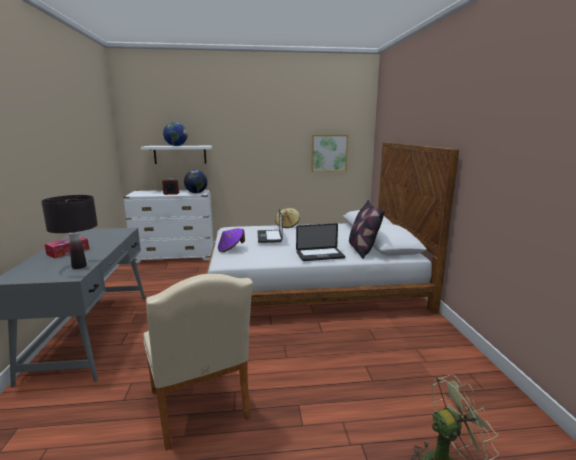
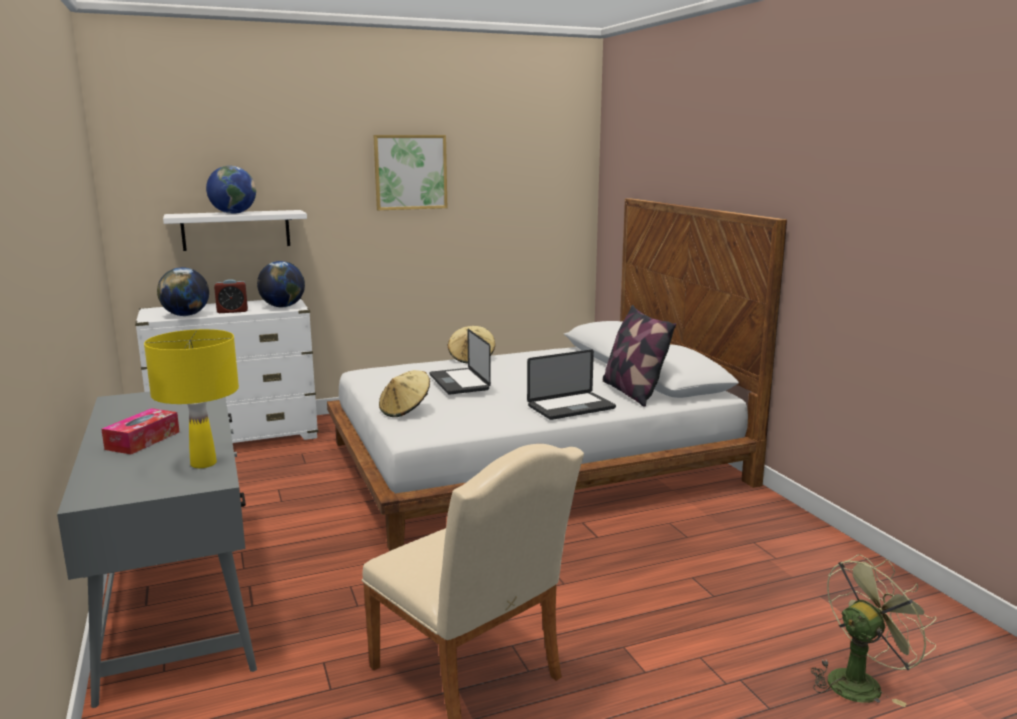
camera: 15 degrees left, 0 degrees up
(79, 266) = (204, 463): black table lamp -> yellow table lamp
(148, 194) = (186, 315): none -> globe
(231, 249) = (405, 410): purple hat -> beige hat
(329, 153) = (522, 218): picture -> picture (410, 172)

